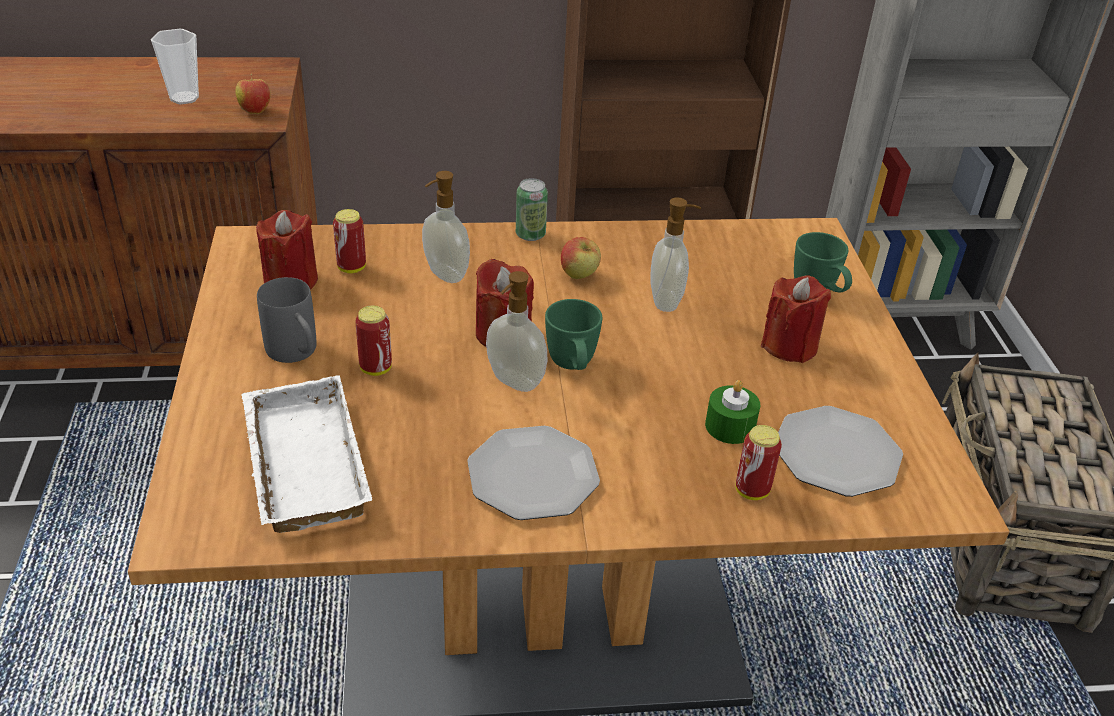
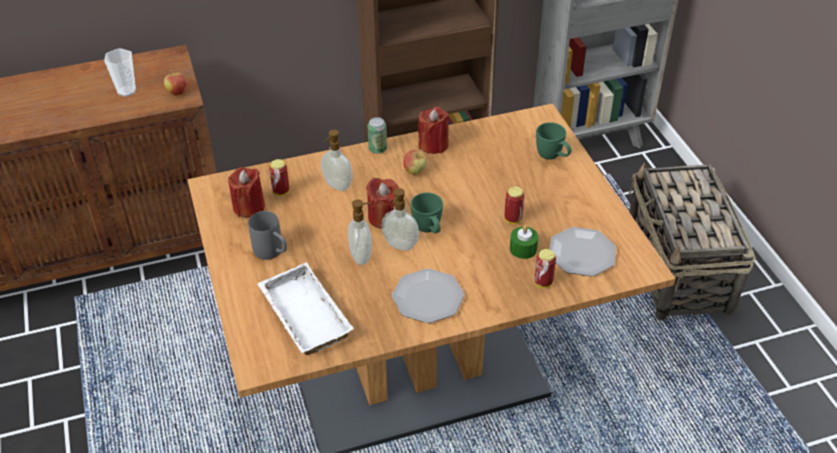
camera: 10 degrees left, 5 degrees up
(375, 368) = (320, 253): can -> can (513, 219)
(667, 301) = (469, 178): soap dispenser -> soap dispenser (362, 256)
(789, 346) = (543, 194): red candle -> red candle (433, 145)

